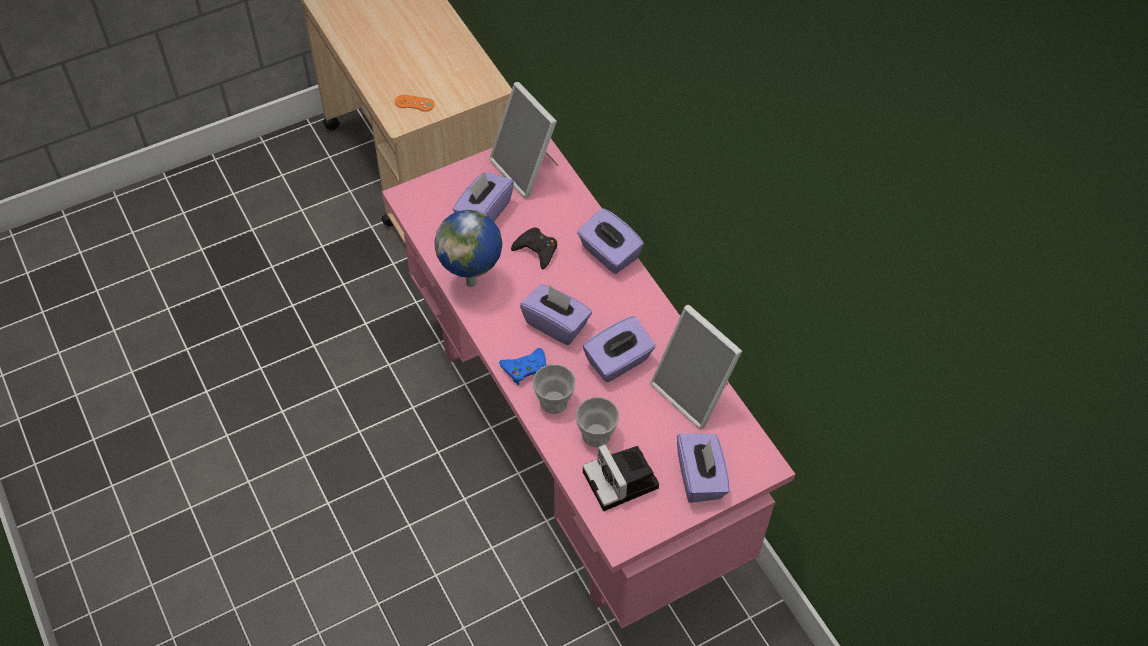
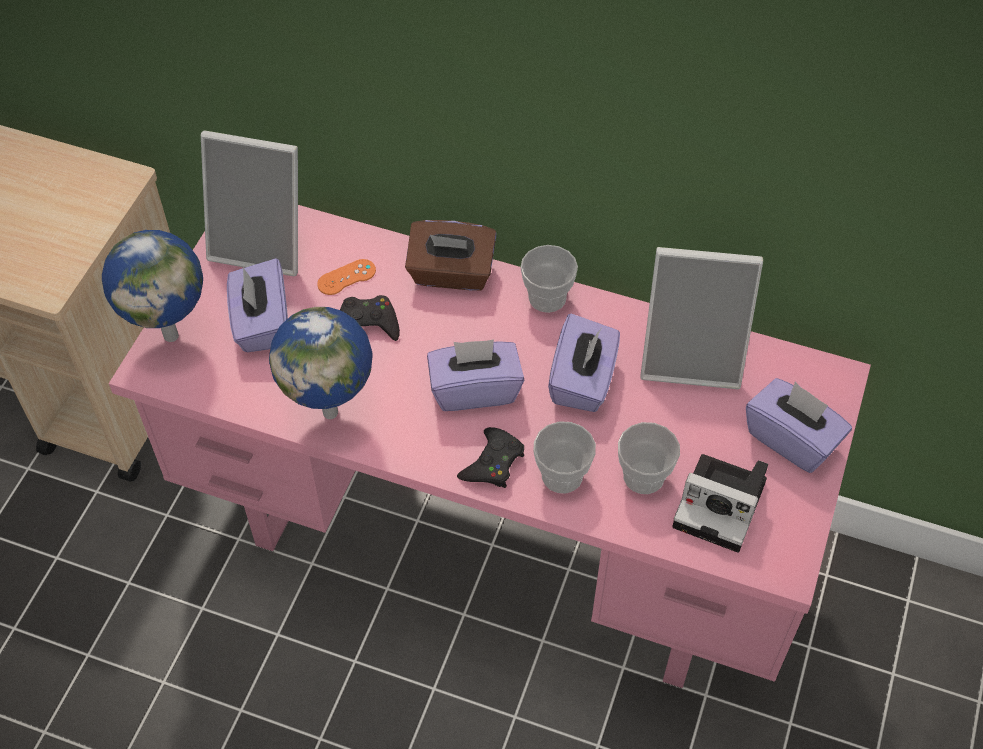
camera: 40 degrees left, 0 degrees up
(414, 103) = (44, 256): orange game controller -> orange game controller (346, 277)
(435, 187) = (171, 334): none -> globe
(525, 368) = (493, 463): blue game controller -> black game controller
(609, 254) = (451, 274): purple tissue box -> brown tissue box
(647, 303) = (547, 297): none -> cup

